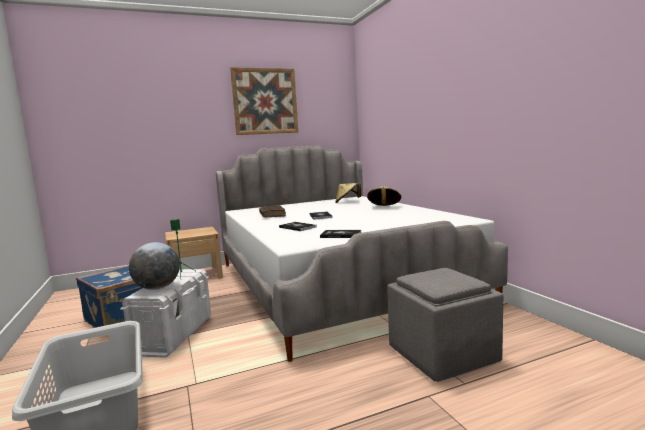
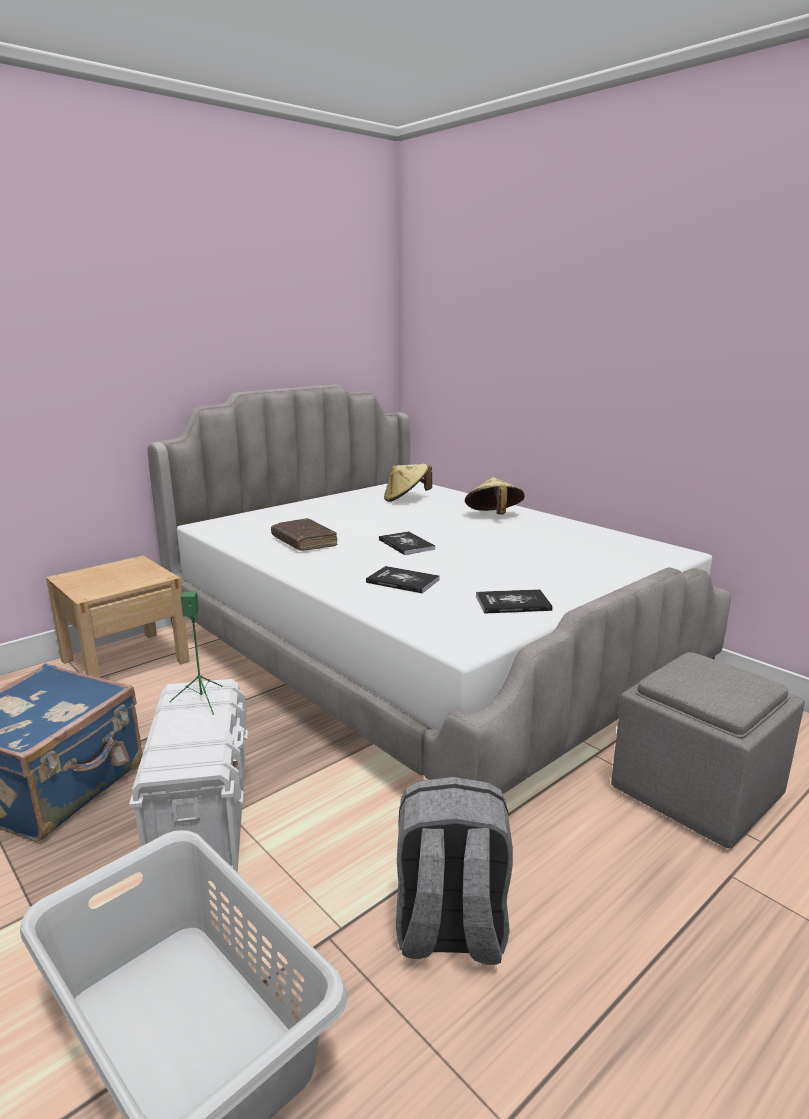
camera: 20 degrees left, 10 degrees up
(157, 288) = (186, 745): globe -> none
(245, 393) = (450, 931): none -> grey backpack
(265, 101) = (239, 292): picture -> none

